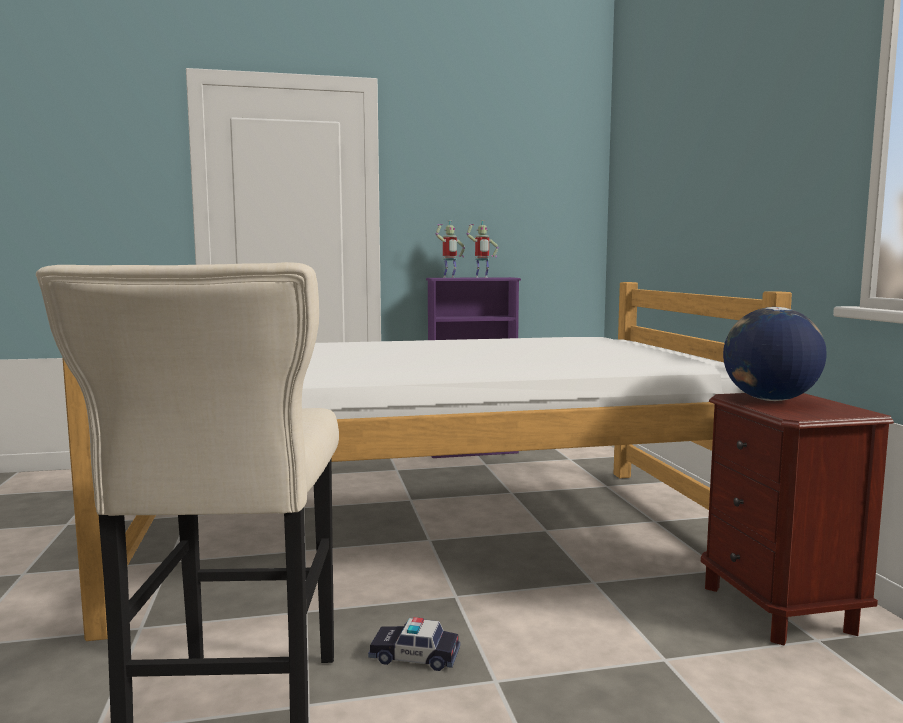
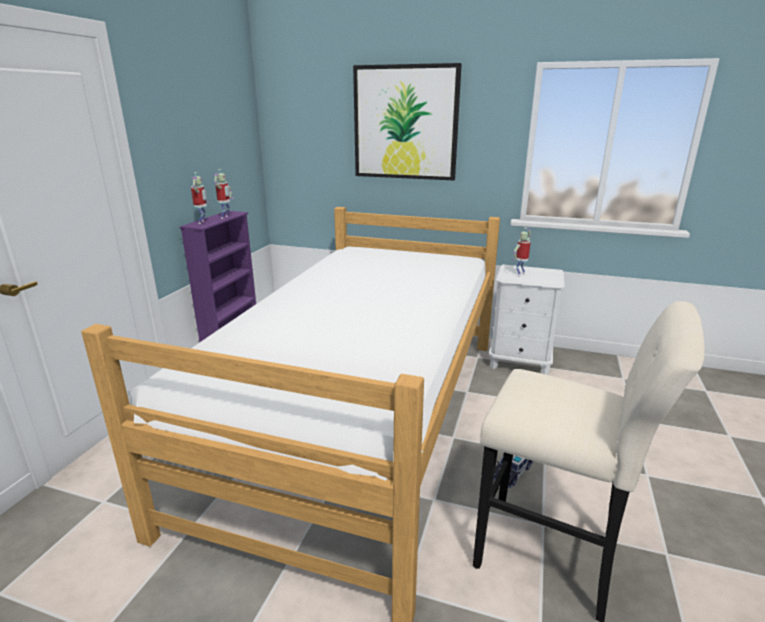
camera: 60 degrees left, 15 degrees up
(722, 149) = (405, 123): none -> picture
(769, 400) = (520, 274): globe -> toy robot
(778, 609) = (520, 362): brown nightstand -> white nightstand

